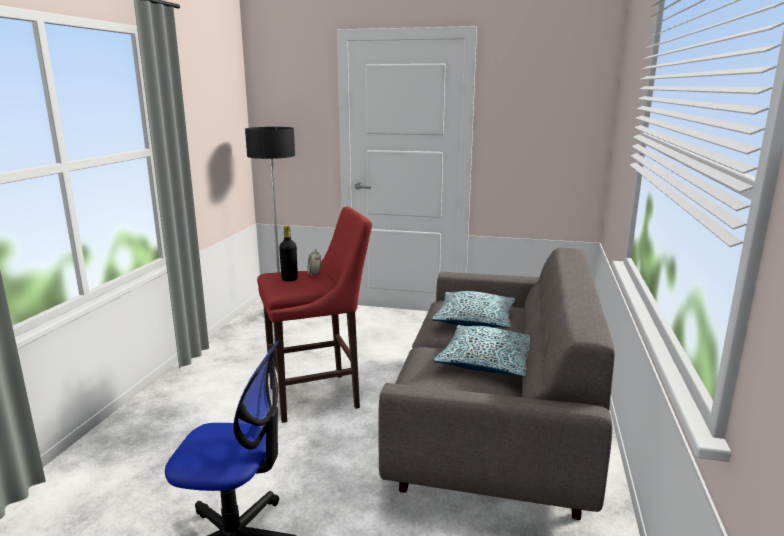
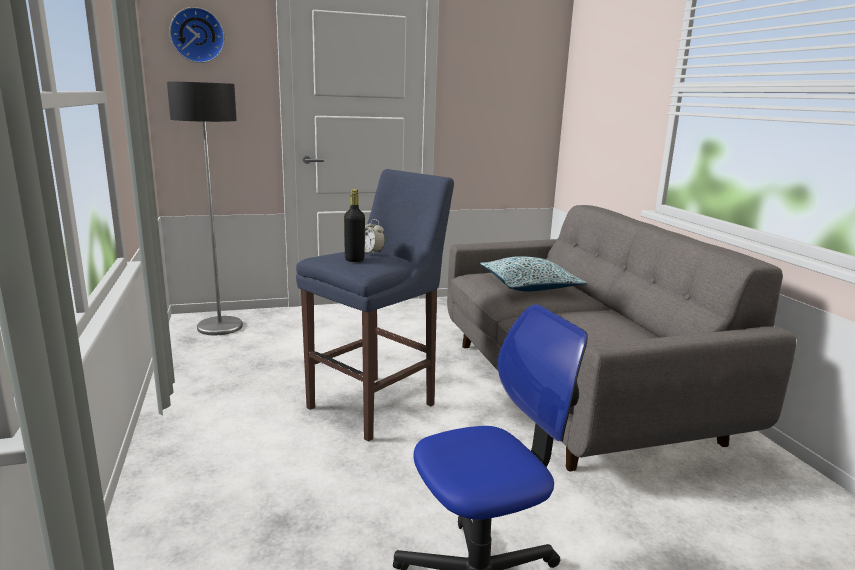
camera: 30 degrees left, 0 degrees up
(282, 90) = (197, 35): none -> wall clock
(319, 396) = (376, 404): red stool -> blue stool
(487, 362) = (597, 318): pillow -> none

